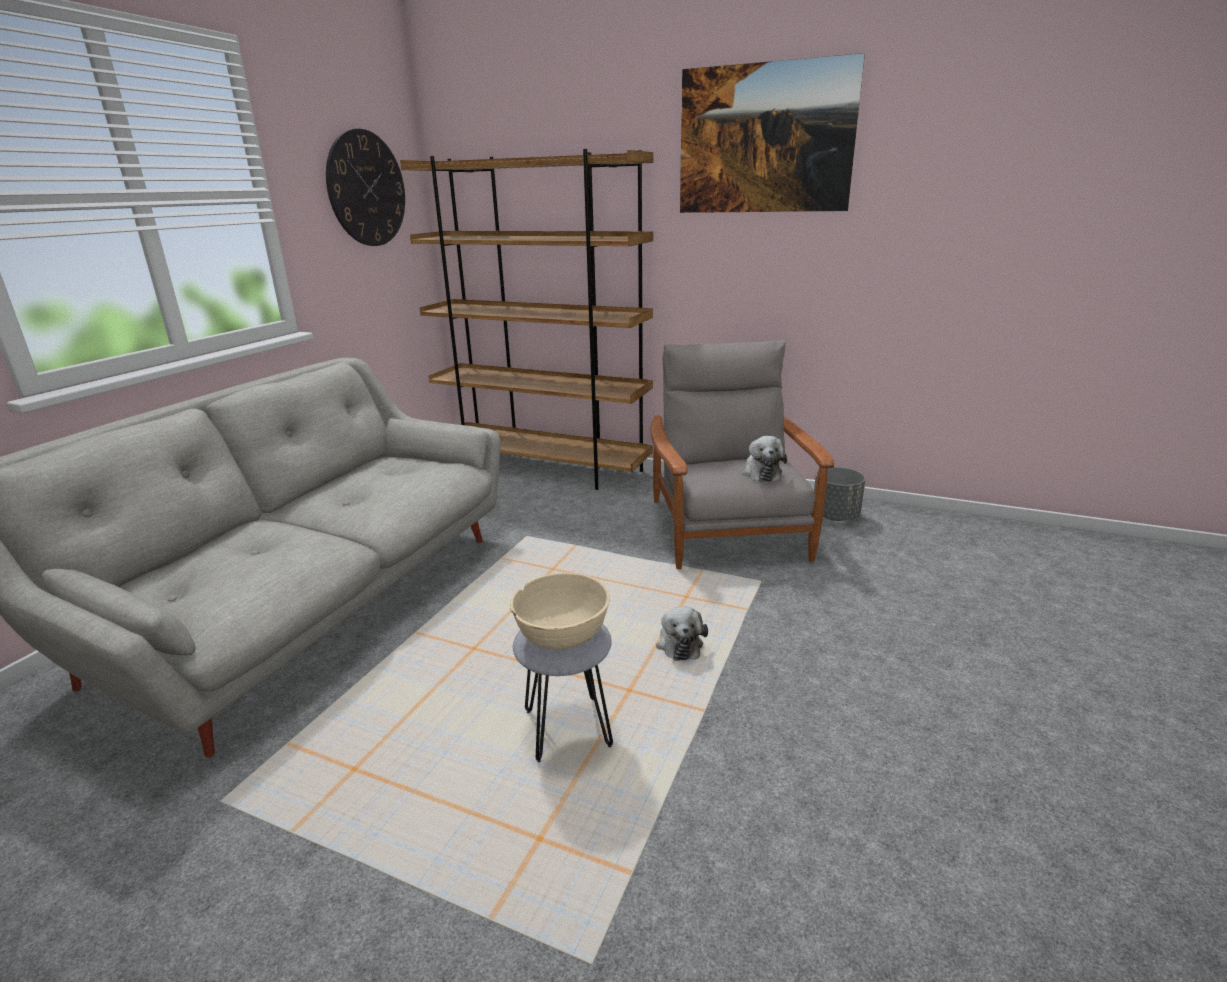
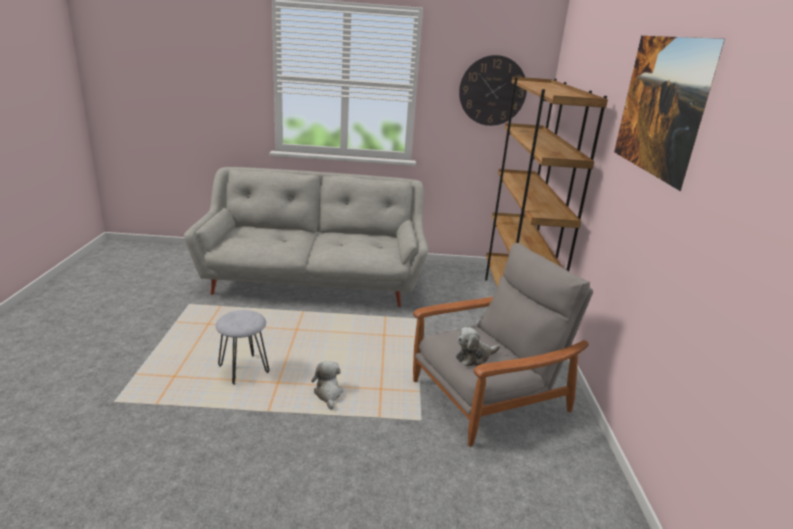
camera: 65 degrees right, 0 degrees up
(562, 636) = (238, 319): beige bowl -> none
(679, 643) = (328, 394): plush toy -> plush toy turned 105 degrees clockwise
(835, 516) = (566, 456): grey planter -> none

